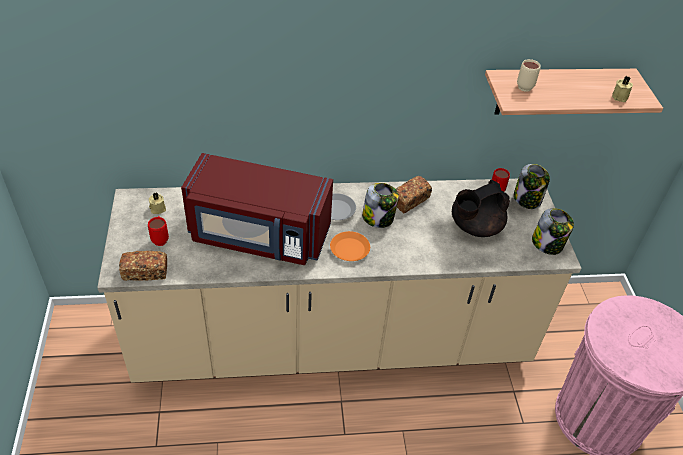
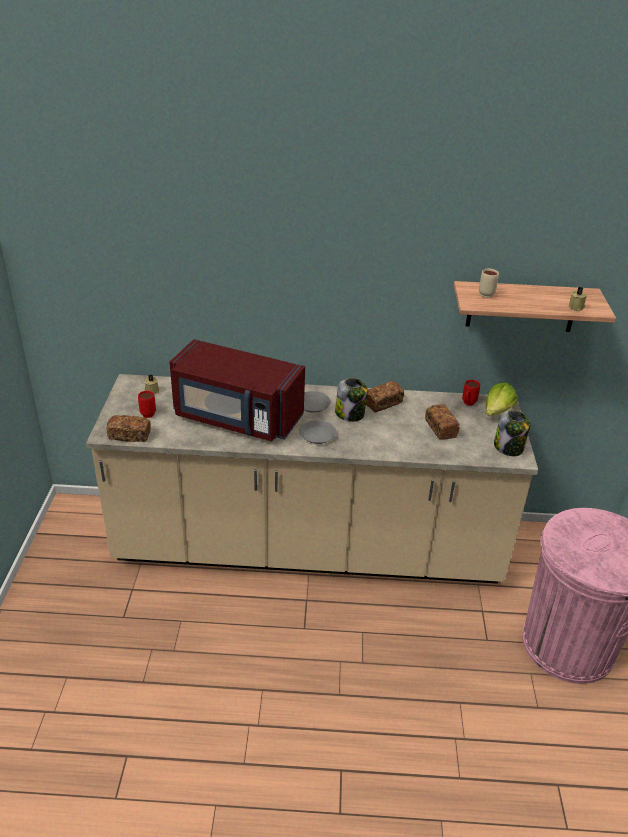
camera: 10 degrees right, 10 degrees down
(349, 249) = (317, 435): orange plate -> grey plate
(474, 227) = (440, 428): black teapot -> bread
(527, 199) = (497, 411): jar -> lettuce

